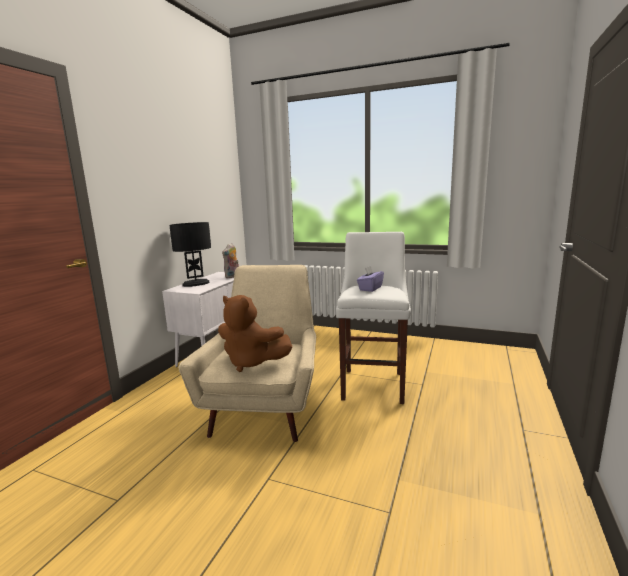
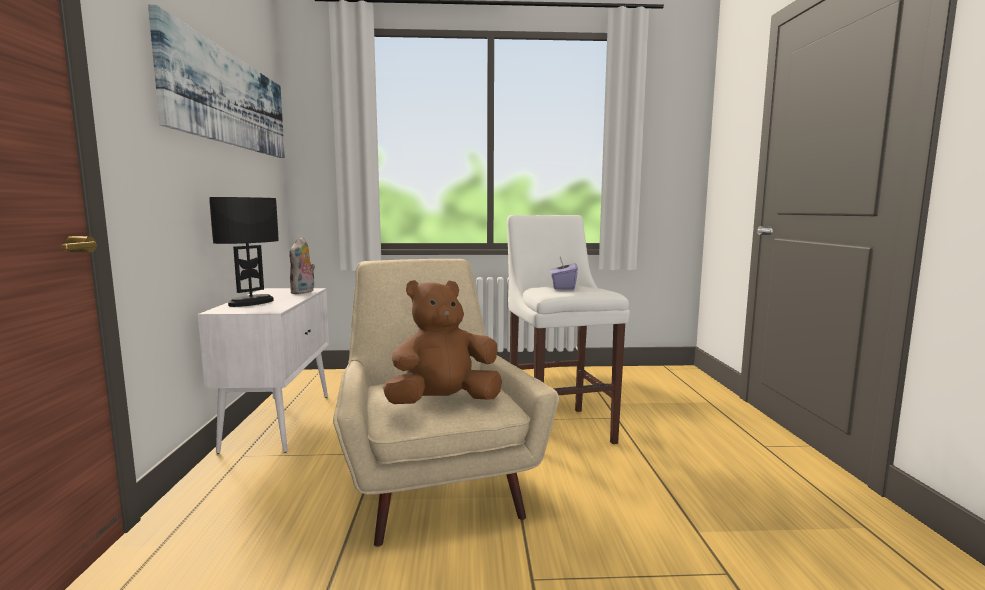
camera: 25 degrees left, 5 degrees down
(190, 163) = (230, 101): none -> picture
(251, 362) = (443, 403): brown plush toy -> brown plush toy turned 150 degrees clockwise

